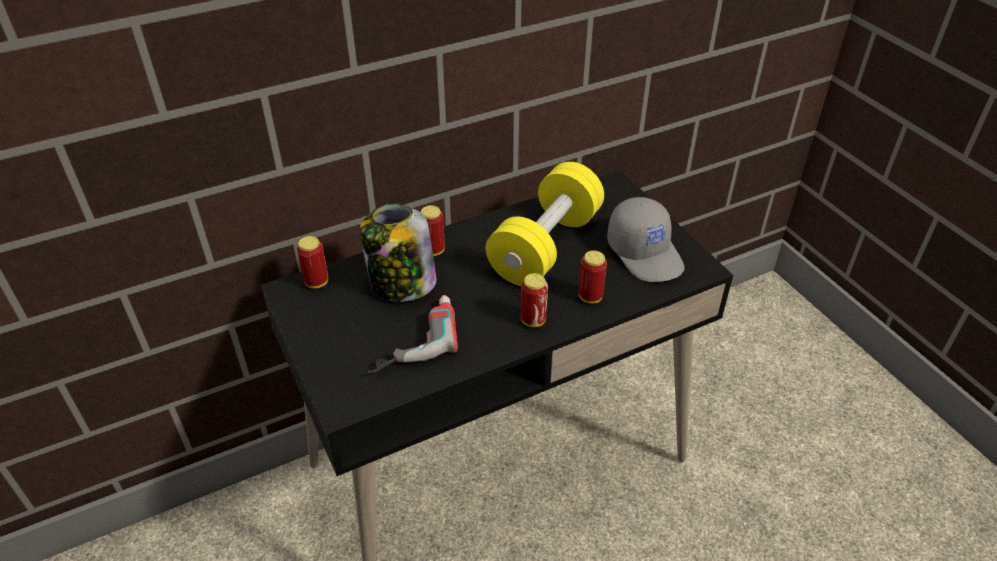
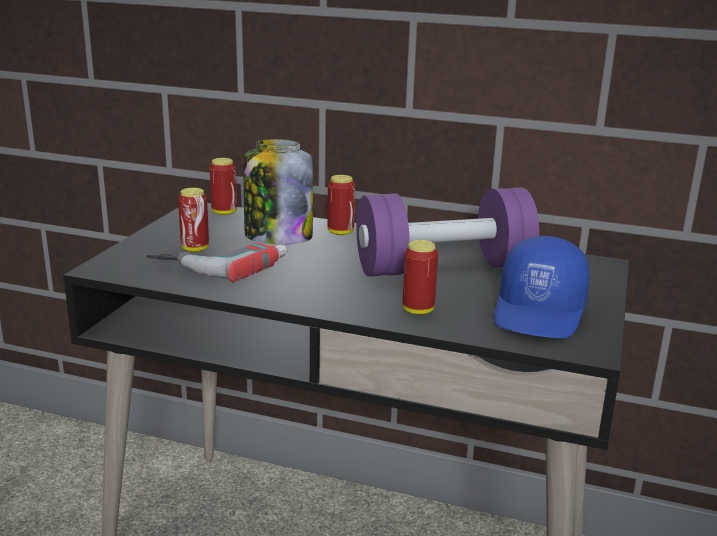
camera: 45 degrees right, 20 degrees down
(533, 320) = (334, 298): can -> can (195, 249)
(545, 246) = (443, 268): yellow dumbbell -> purple dumbbell
(646, 253) = (540, 312): grey cap -> blue cap

